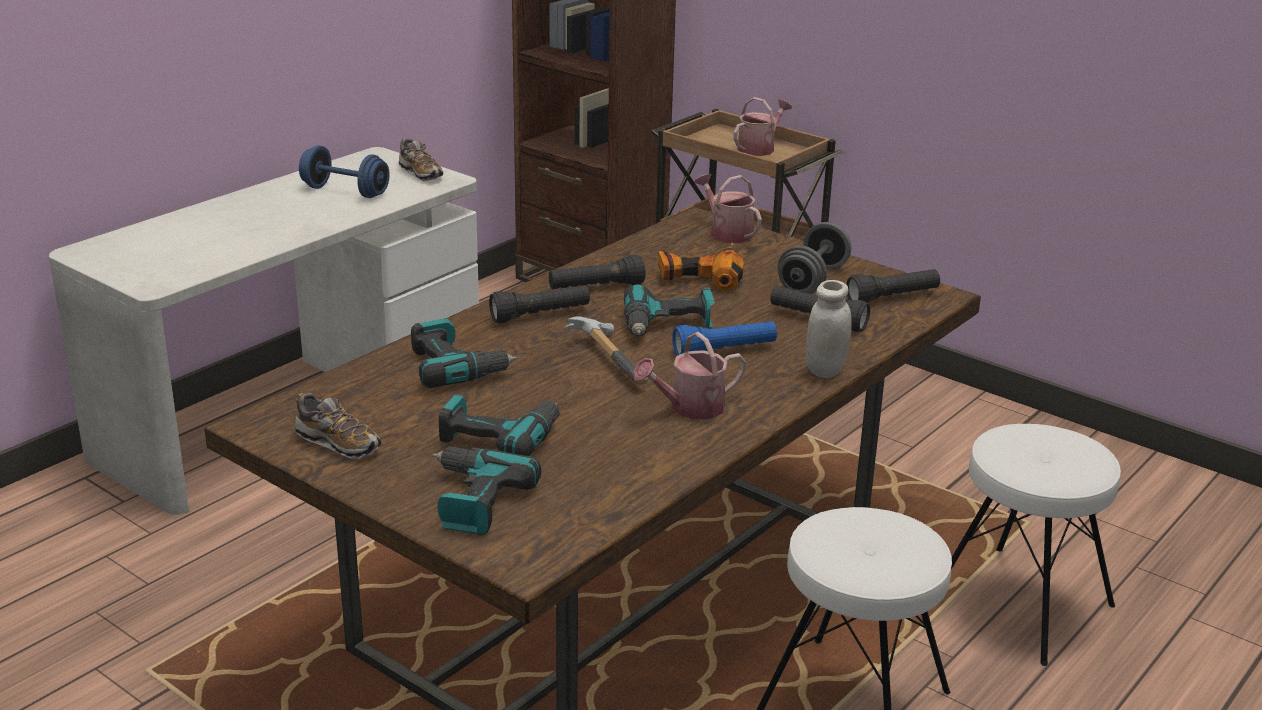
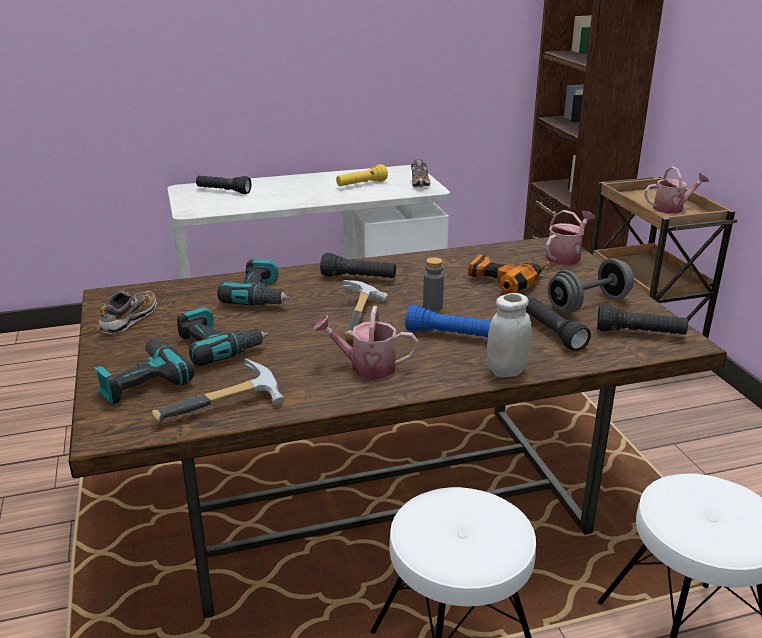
camera: 35 degrees right, 0 degrees up
(338, 443) = (129, 320): shoe -> shoe turned 135 degrees counterclockwise
(345, 191) = (361, 185): blue dumbbell -> yellow flashlight
(596, 288) = (420, 270): black flashlight -> black flashlight (223, 191)
(611, 496) = (224, 409): none -> hammer
(668, 326) = (432, 307): power drill -> grey bottle
(727, 232) = (566, 256): watering can -> watering can turned 45 degrees clockwise

